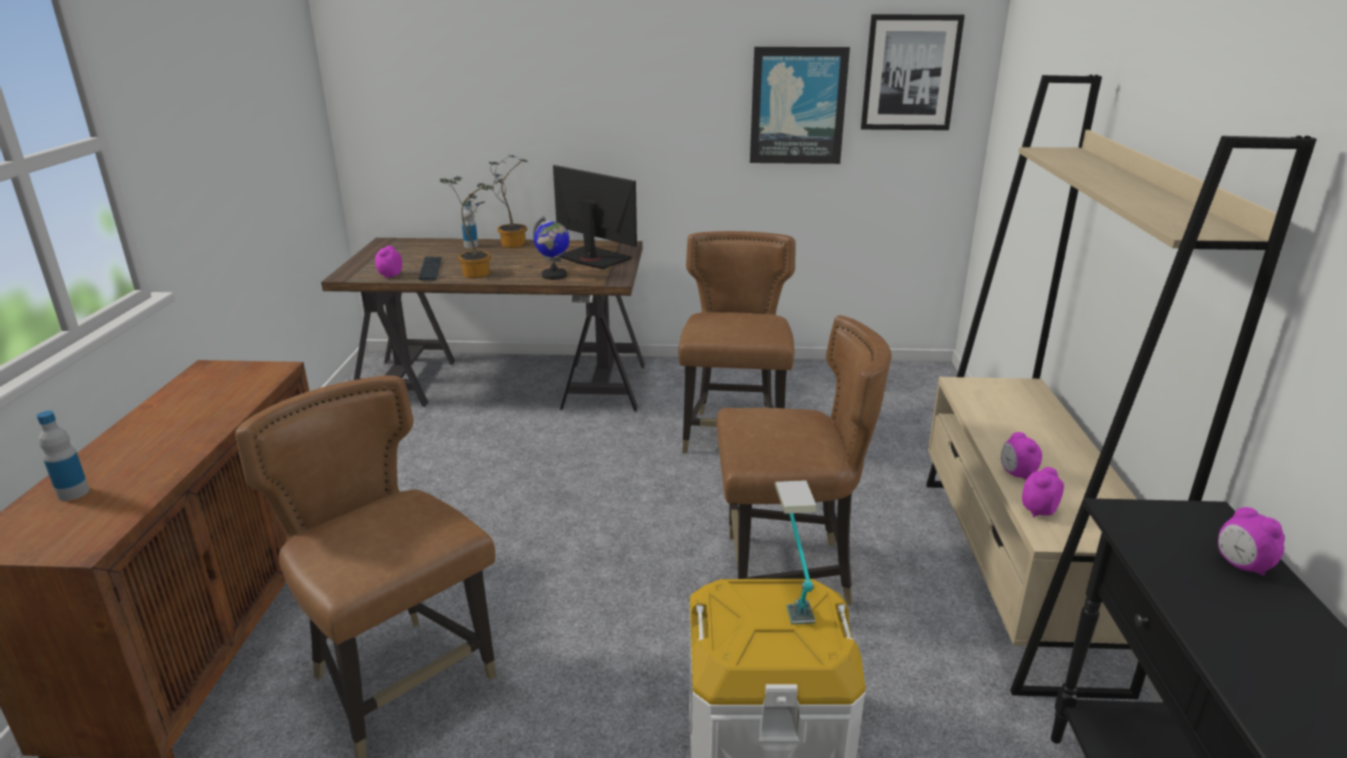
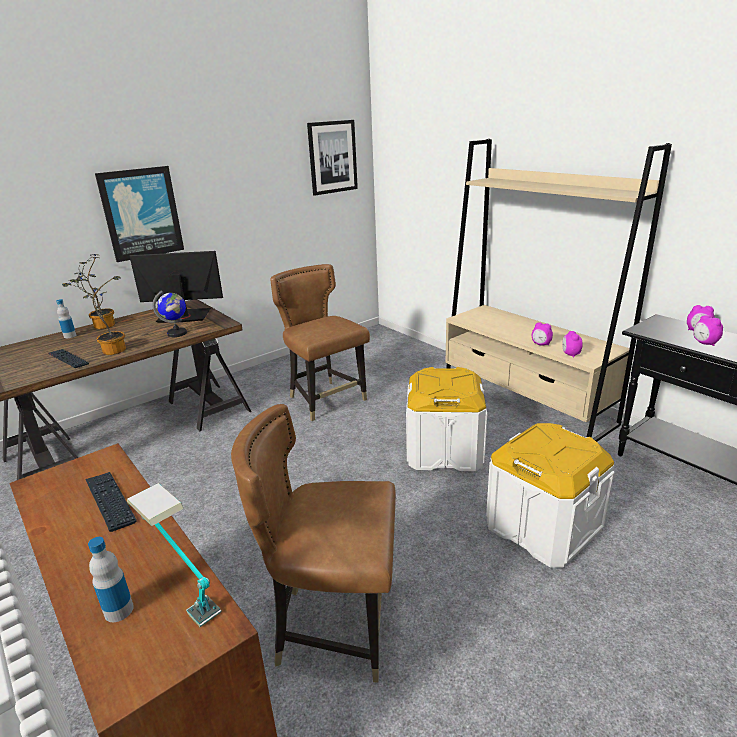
camera: 40 degrees left, 0 degrees up
(212, 408) = (110, 501): none -> keyboard
(390, 276) = (40, 374): alarm clock -> alarm clock (704, 343)
(786, 573) = (444, 450): brown chair -> white storage box
(792, 589) = (538, 431): table lamp -> table lamp (183, 591)
(797, 106) = (276, 186): picture -> picture (141, 213)

